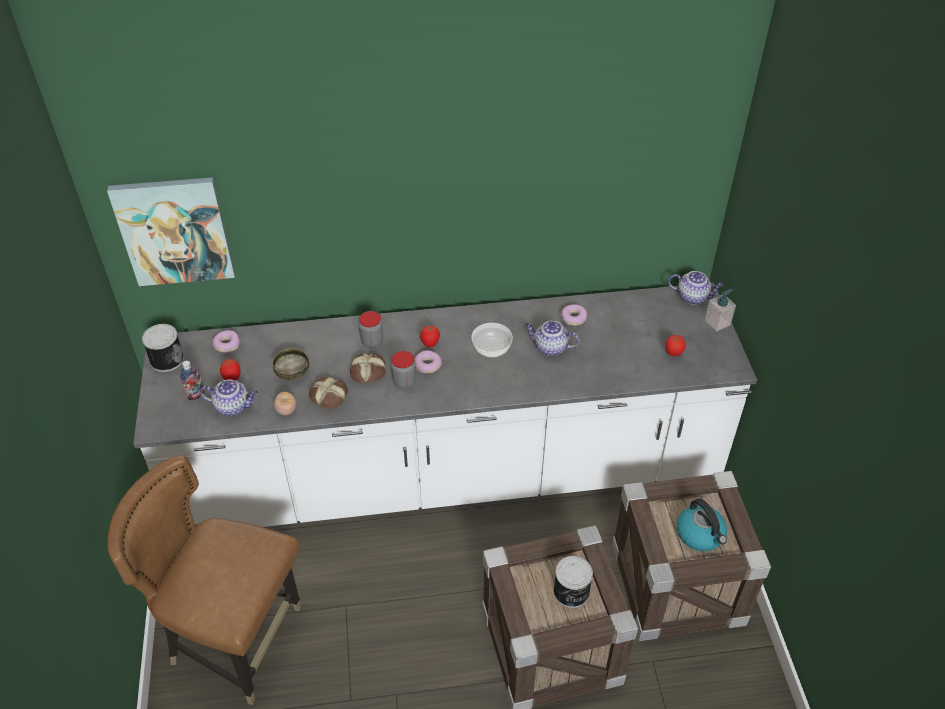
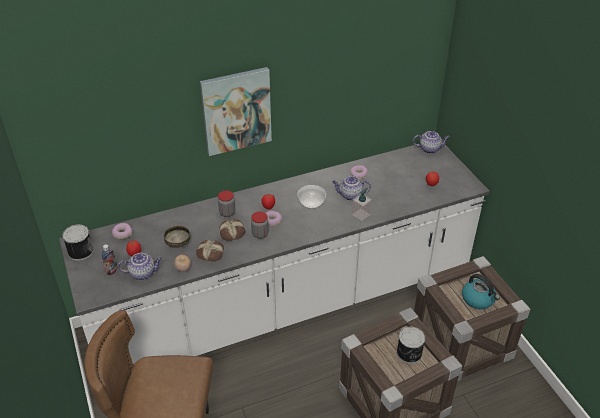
camera: 15 degrees left, 5 degrees down
(174, 231) = (79, 152): picture -> picture (236, 111)
(717, 322) = (451, 161): soap dispenser -> soap dispenser (361, 214)

